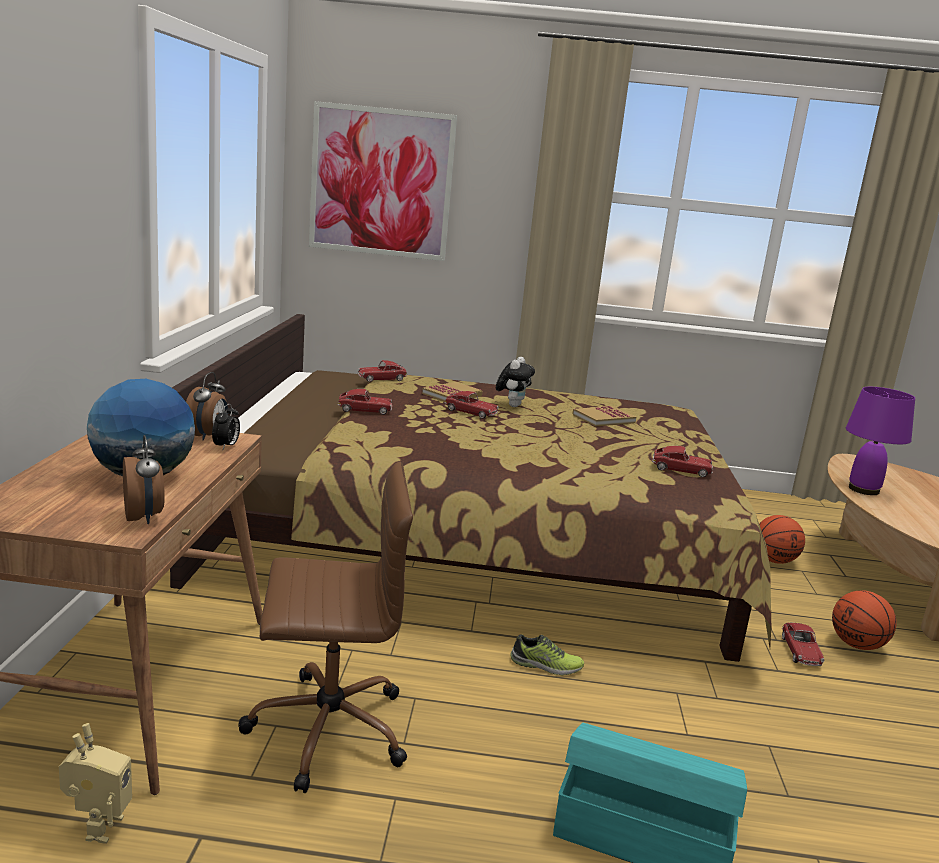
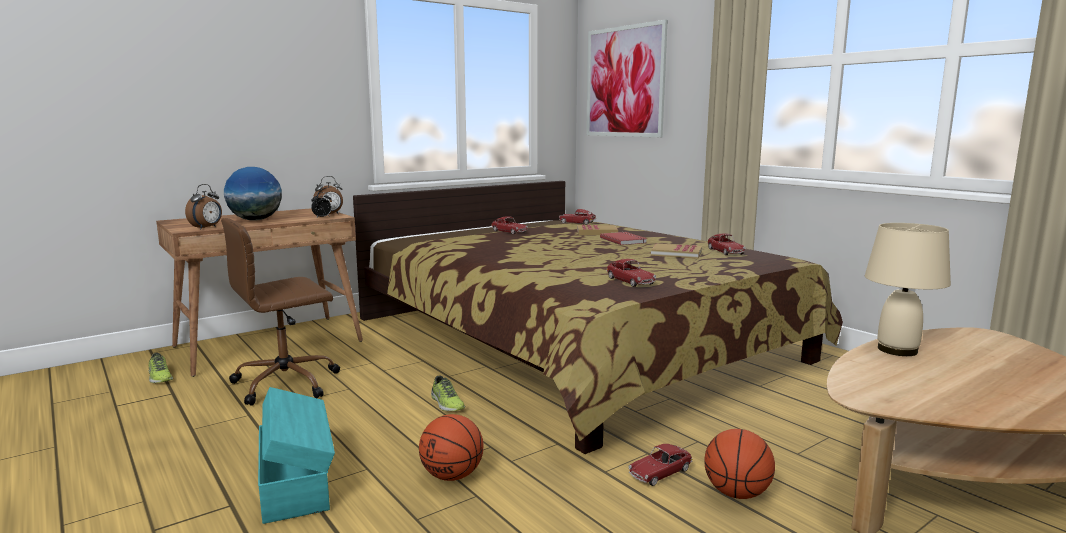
camera: 50 degrees right, 5 degrees down
(97, 827) = (159, 377): toy robot -> shoe
(325, 729) = (288, 383): brown office chair -> brown office chair turned 105 degrees clockwise
(471, 412) = (576, 239): toy car -> toy car (725, 251)
(512, 405) = (624, 240): plush toy -> red book
(774, 560) = (813, 422): basketball -> basketball (452, 475)
(863, 490) = (896, 350): purple table lamp -> beige table lamp

